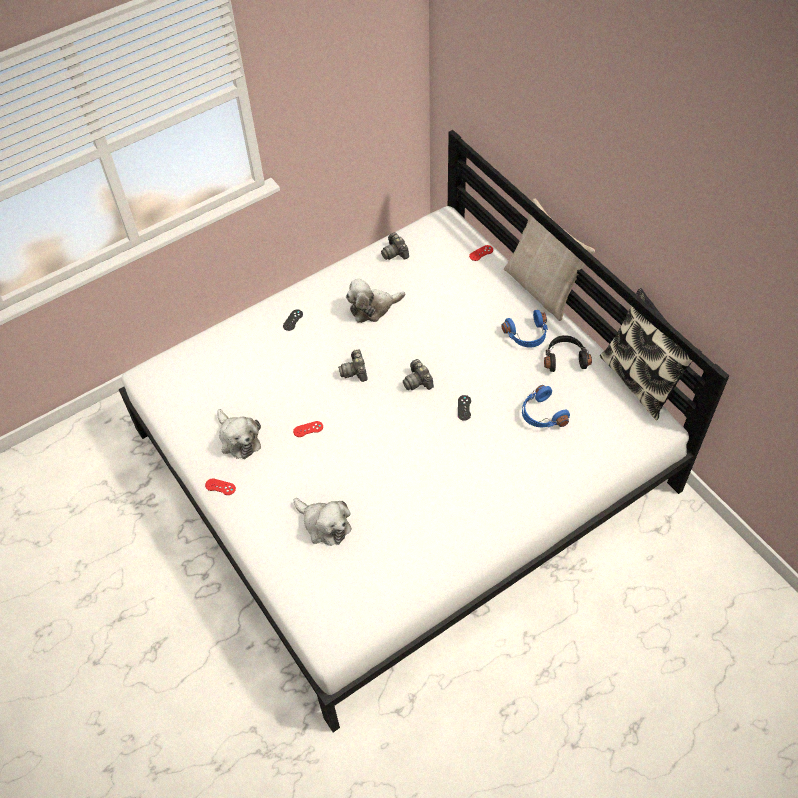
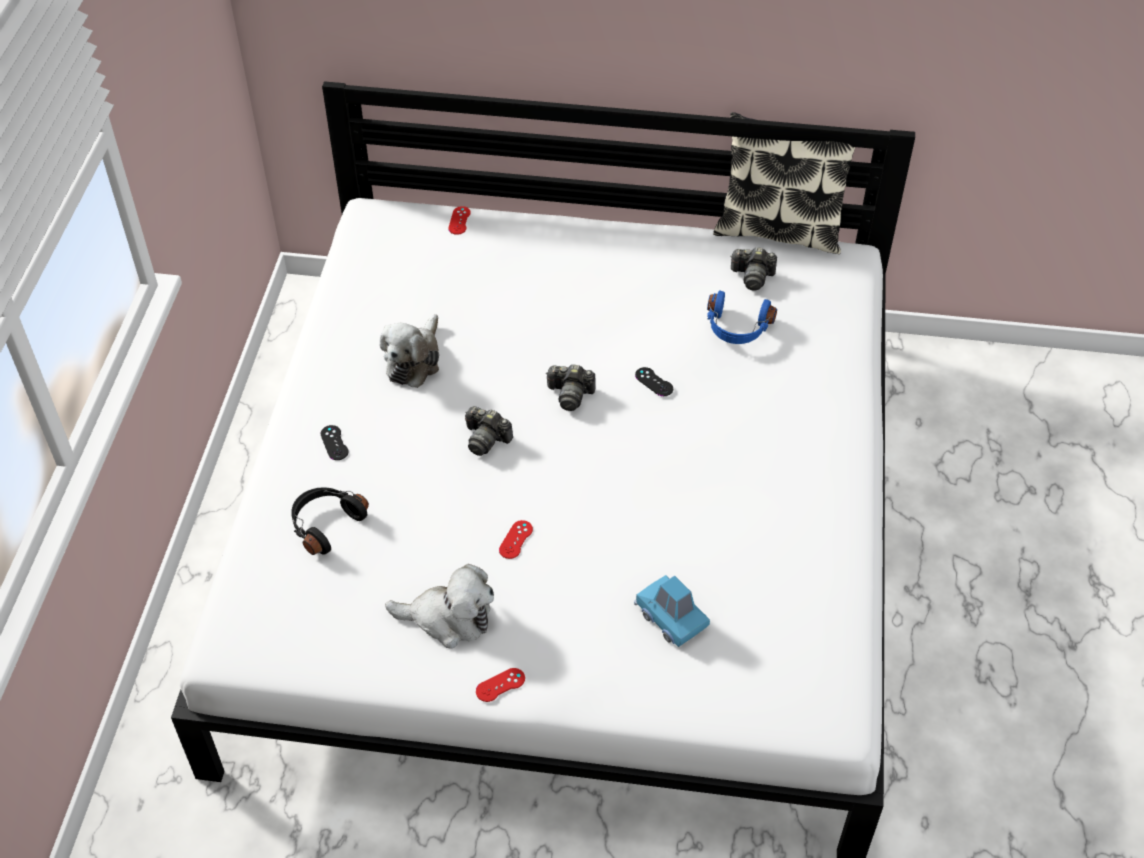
camera: 50 degrees left, 5 degrees down
(324, 525) = (671, 617): plush toy -> blue toy car
(395, 253) = (360, 286): camera -> camera (752, 276)
(527, 335) = (619, 266): blue headphones -> none
(542, 288) = (571, 211): beige pillow -> none
(565, 358) = (685, 260): black headphones -> black headphones (325, 524)

